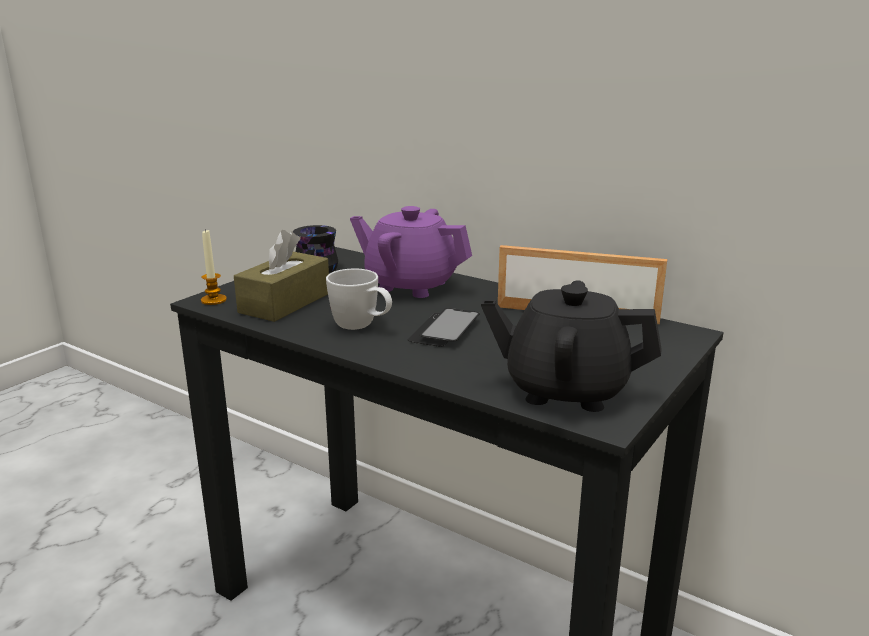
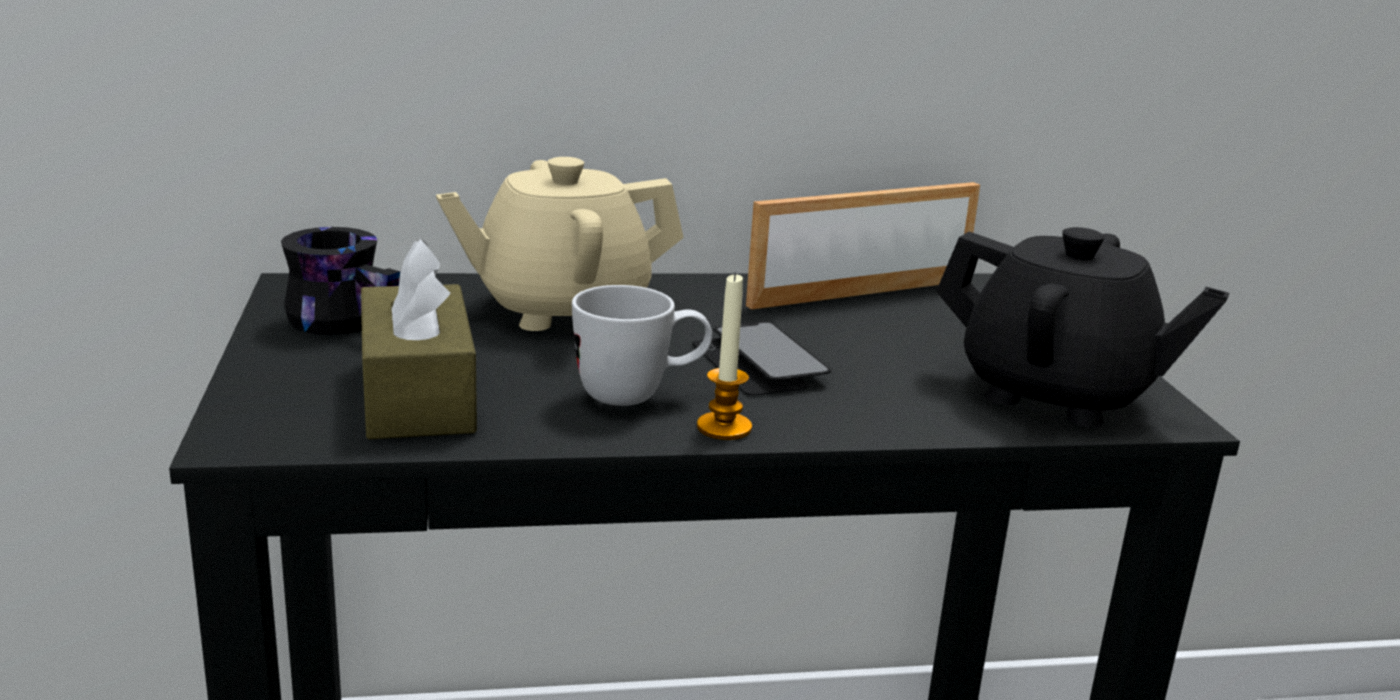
camera: 45 degrees left, 0 degrees up
(213, 300) = (261, 432): candle -> candle (724, 427)
(410, 285) = (561, 309): purple teapot -> beige teapot
(565, 390) = (1056, 395): black teapot -> black teapot turned 120 degrees counterclockwise

